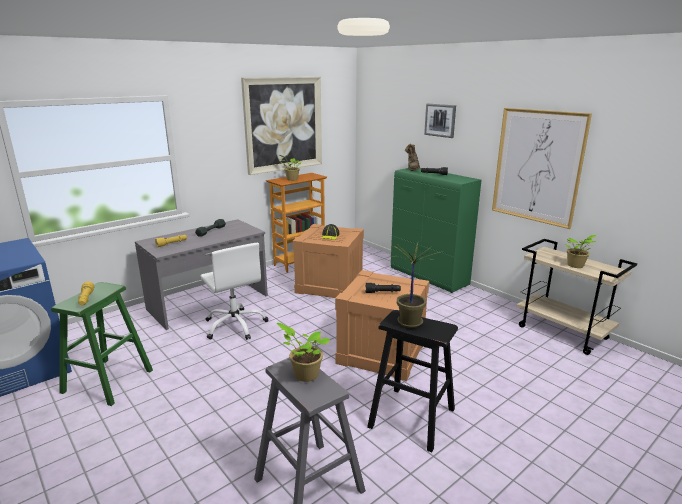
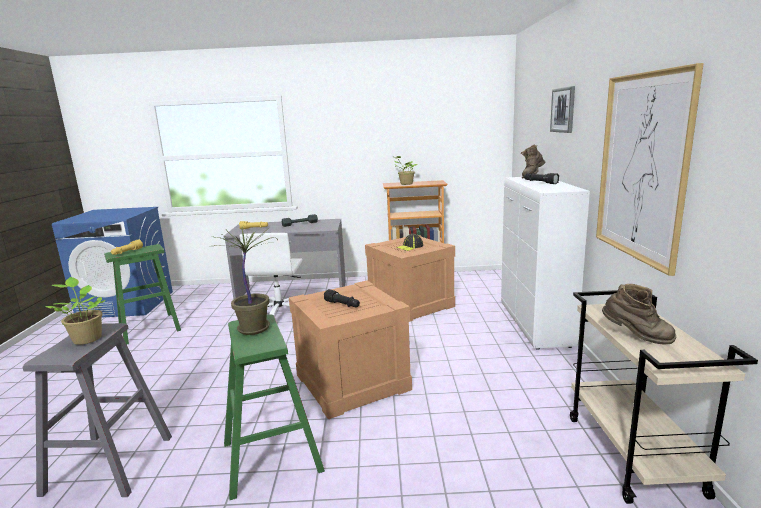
camera: 40 degrees right, 5 degrees down
(283, 124) = (408, 125): picture -> none
(411, 417) = (271, 456): black stool -> green stool
(429, 277) = (535, 325): green cabinet -> white cabinet
(576, 266) = (636, 337): potted plant -> brown boot

